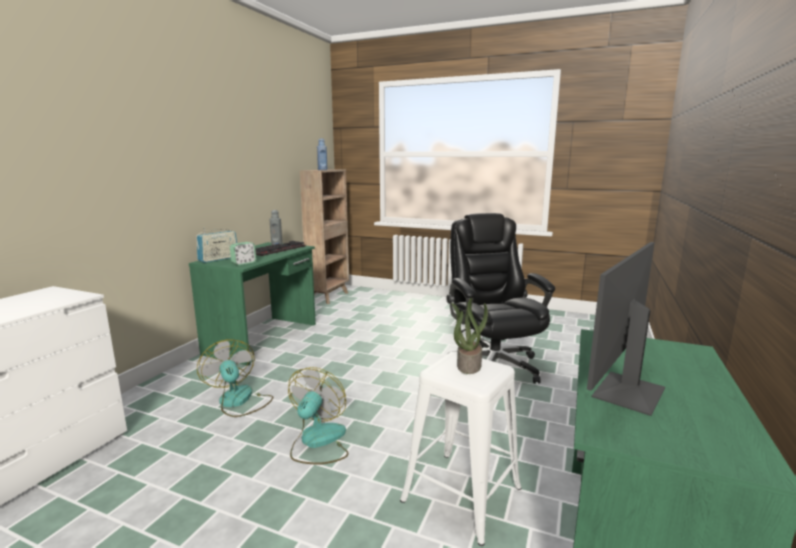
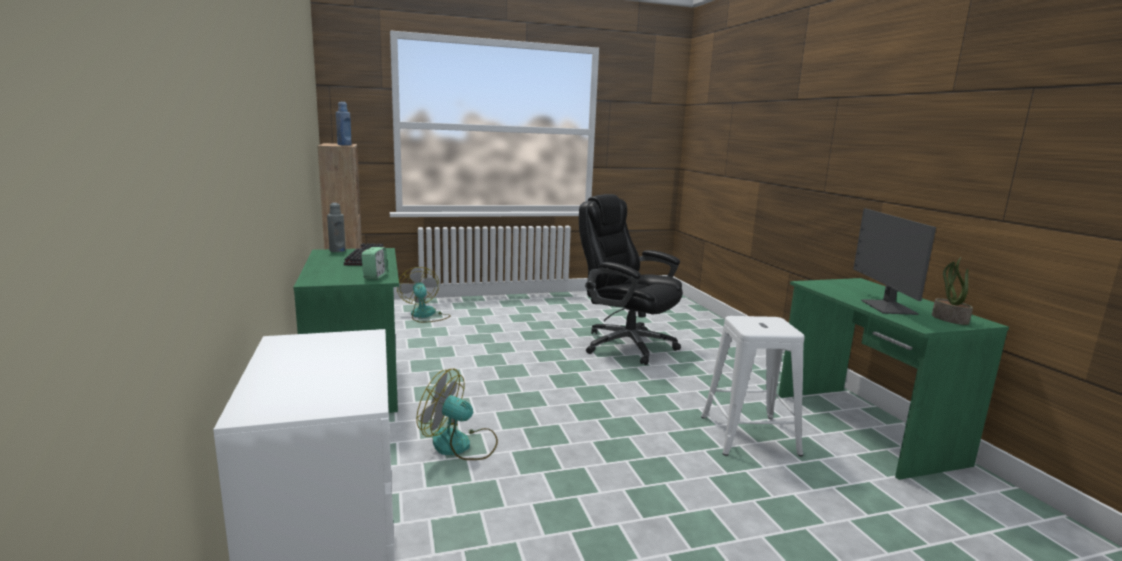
camera: 40 degrees left, 0 degrees up
(219, 259) = (322, 276): radio -> none
(318, 442) = (601, 446): fan -> fan (425, 315)
(468, 365) = (757, 322): potted plant -> potted plant (949, 319)

